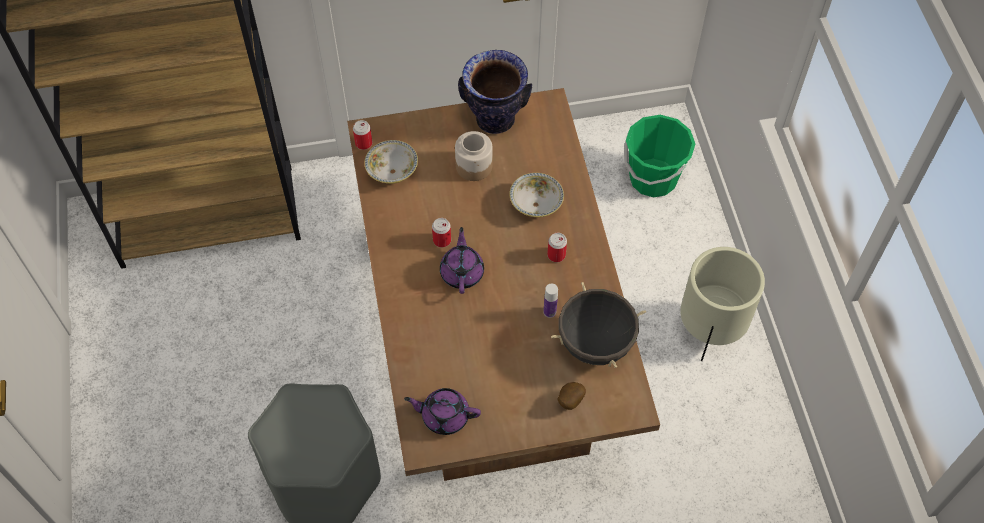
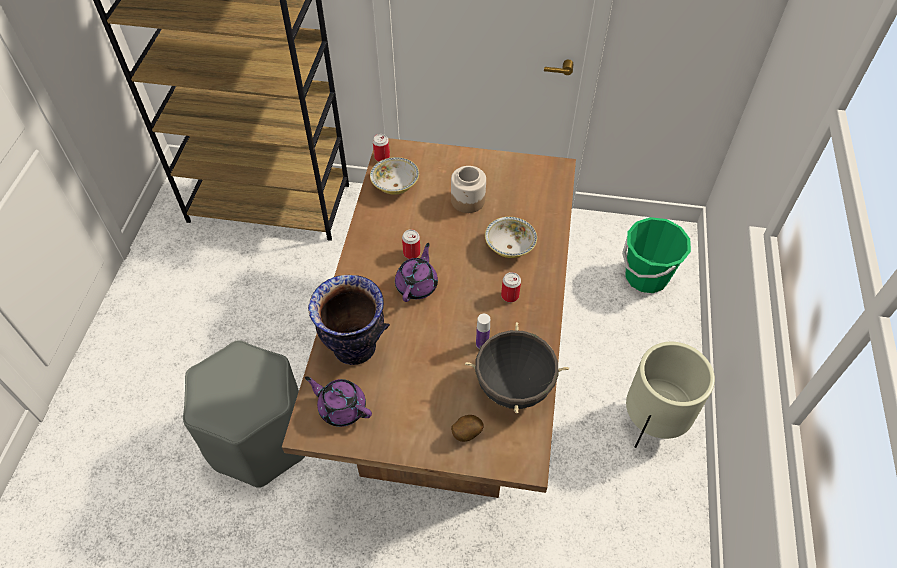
camera: 20 degrees right, 5 degrees down
(495, 119) = (503, 168): vase -> vase (355, 347)

